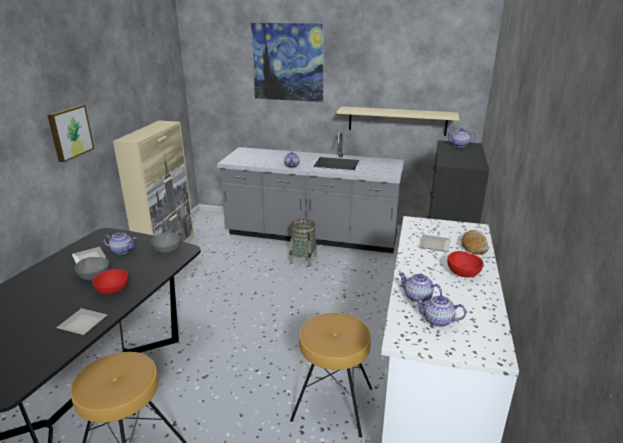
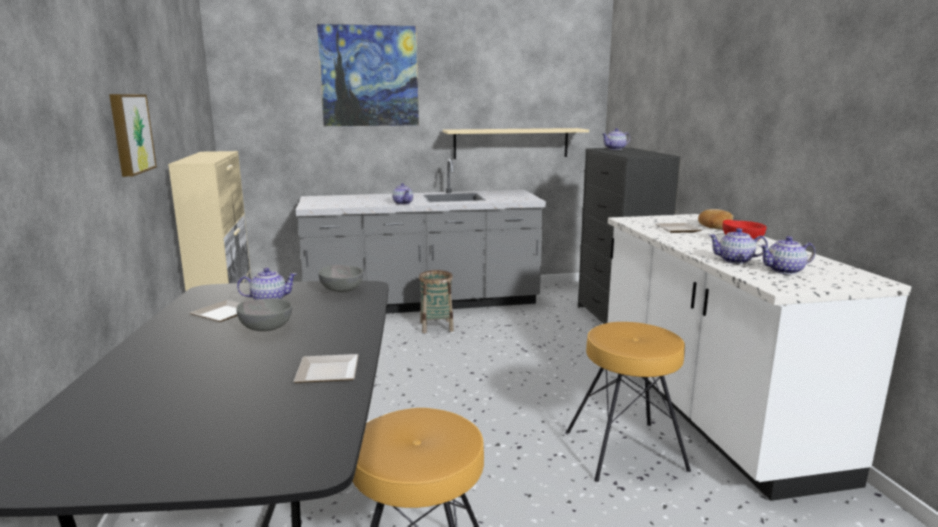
camera: 25 degrees left, 10 degrees down
(113, 291) = (322, 335): red bowl -> none

